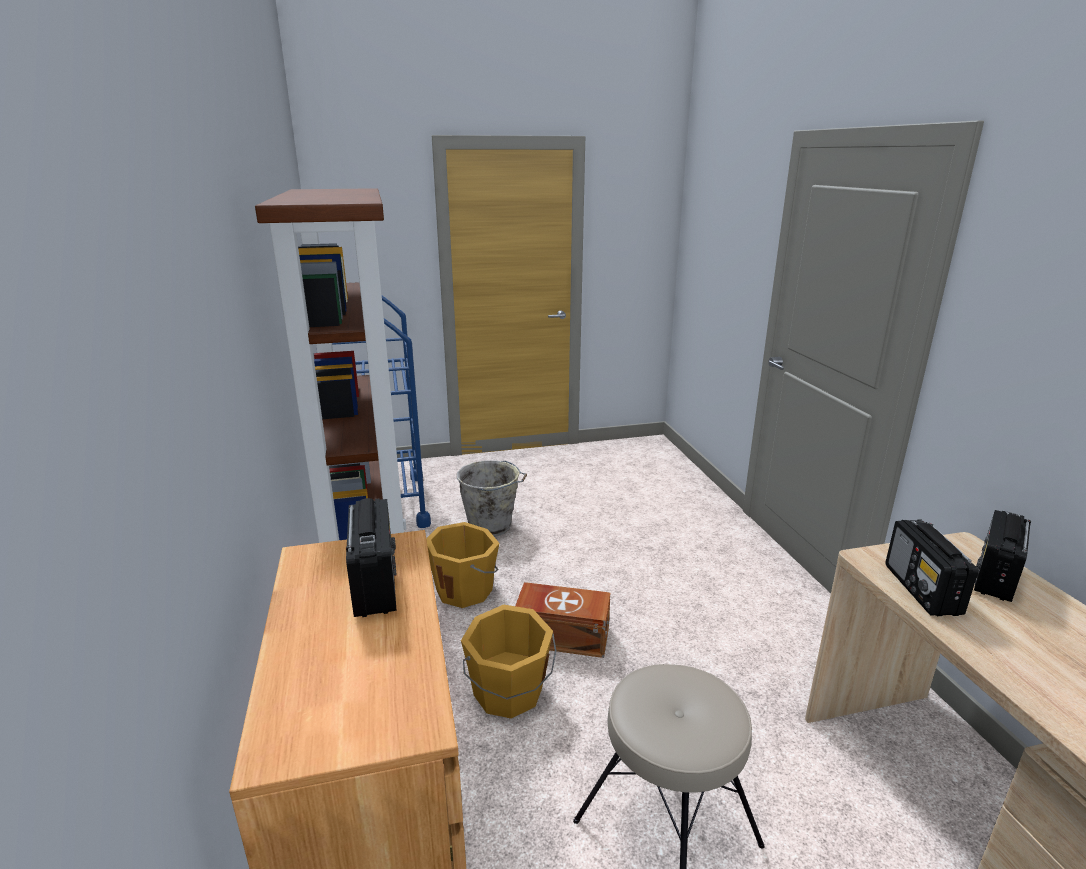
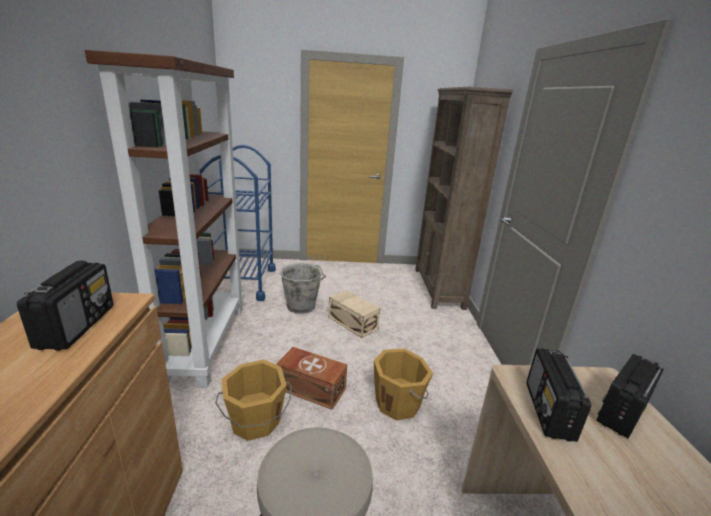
camera: 10 degrees right, 0 degrees up
(465, 590) = (264, 345): orange bucket -> orange bucket (398, 403)
(575, 536) = (352, 322): none -> beige storage box
(672, 468) = (438, 288): none -> brown bookcase

